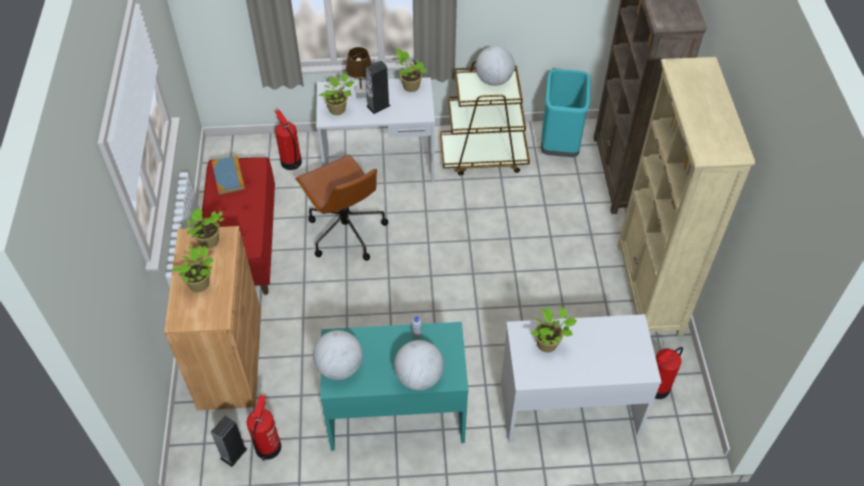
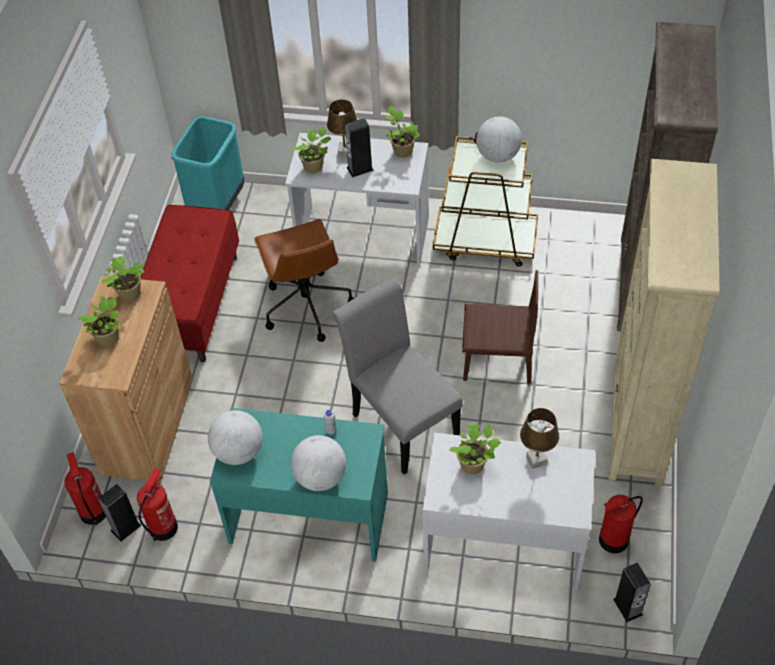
camera: 15 degrees right, 0 degrees up
(228, 176) = (184, 226): book -> none
(291, 162) = (266, 218): fire extinguisher -> fire extinguisher (93, 511)
(453, 317) = (400, 421): none -> grey chair
(520, 253) = (497, 360): none -> brown chair
(559, 145) = (577, 241): turquoise trash can -> turquoise trash can (217, 204)
(599, 331) = (536, 460): none -> brown table lamp
(684, 442) = (627, 607): none -> speaker

